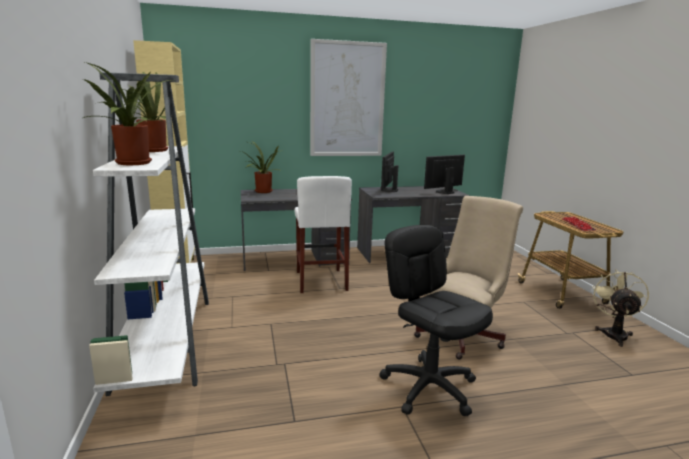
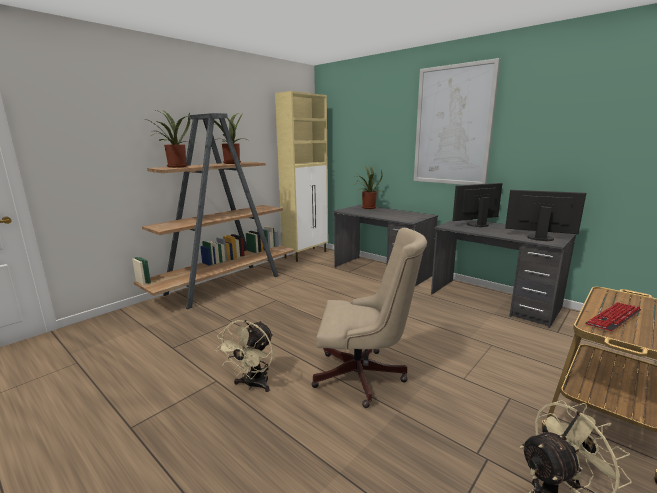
camera: 55 degrees right, 0 degrees up
(166, 339) = (226, 284): white bookcase -> brown bookcase
(321, 281) = (363, 291): white stool -> none
(429, 387) = (253, 385): black office chair -> beige fan

